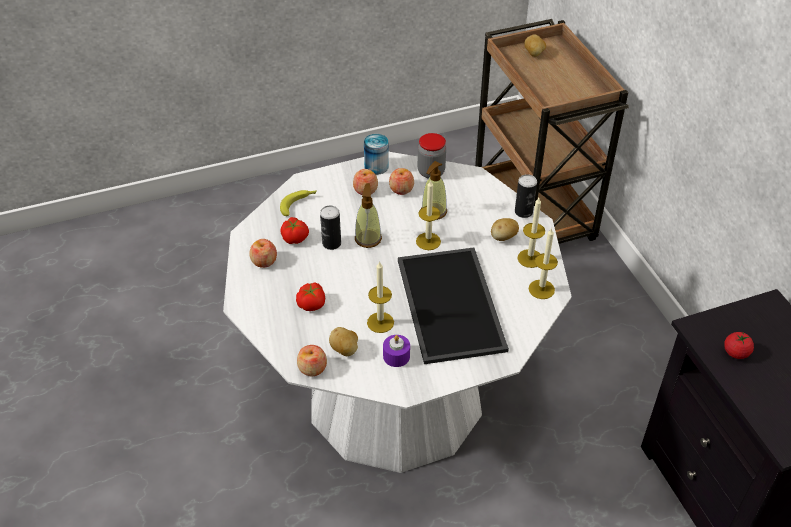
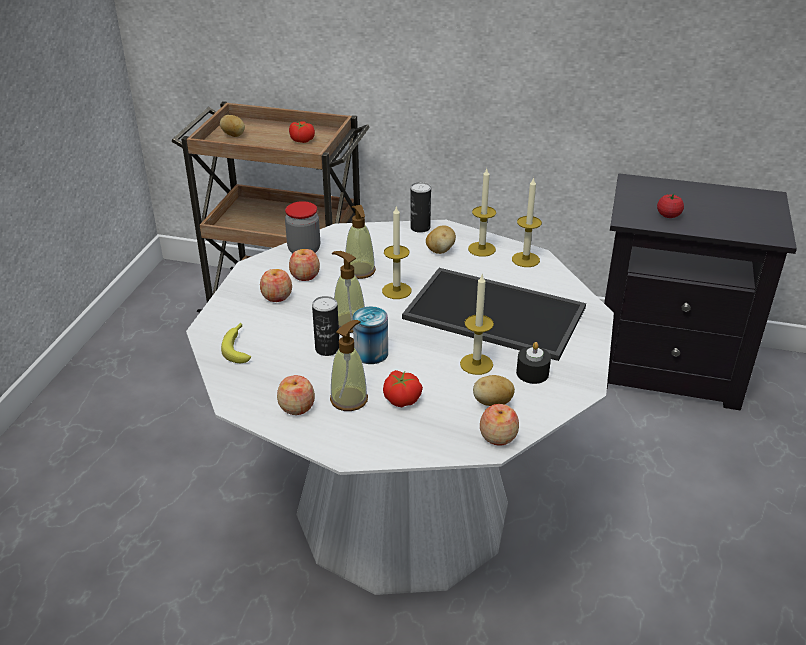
camera: 55 degrees left, 10 degrees down
(290, 280) = (349, 399): none -> soap dispenser
(295, 237) = (287, 369): tomato -> tomato (302, 140)
(376, 166) = (251, 276): can -> can (371, 353)
(396, 356) = (532, 373): purple candle -> black candle

